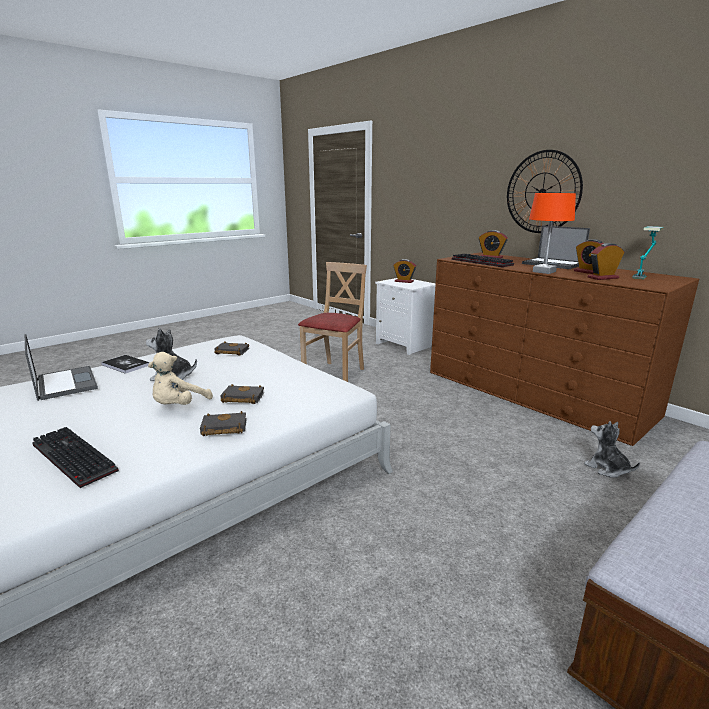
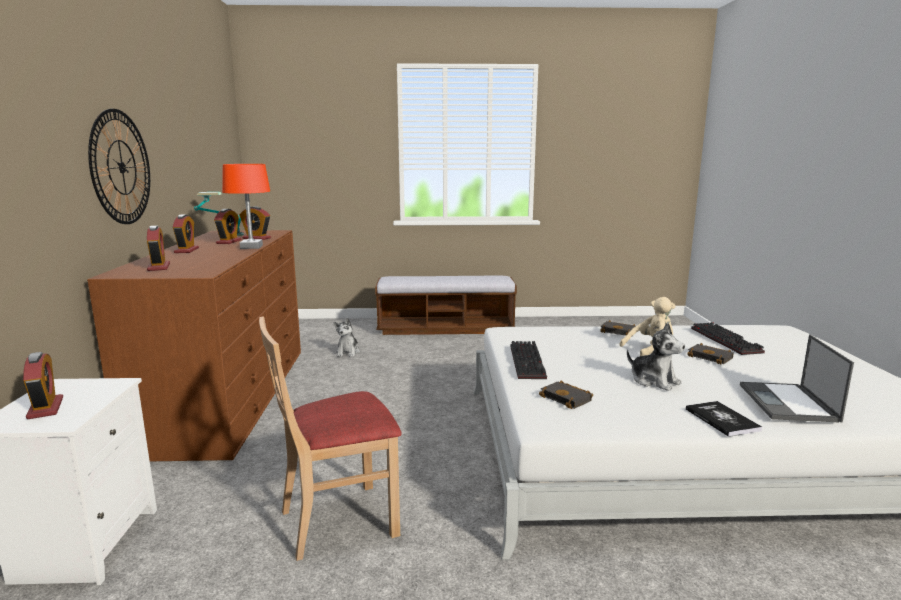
camera: 140 degrees left, 5 degrees down
(241, 398) = (594, 344): black book -> black book (711, 357)
(479, 262) = (218, 263): keyboard -> keyboard (529, 362)
(553, 264) = (186, 250): laptop -> alarm clock

